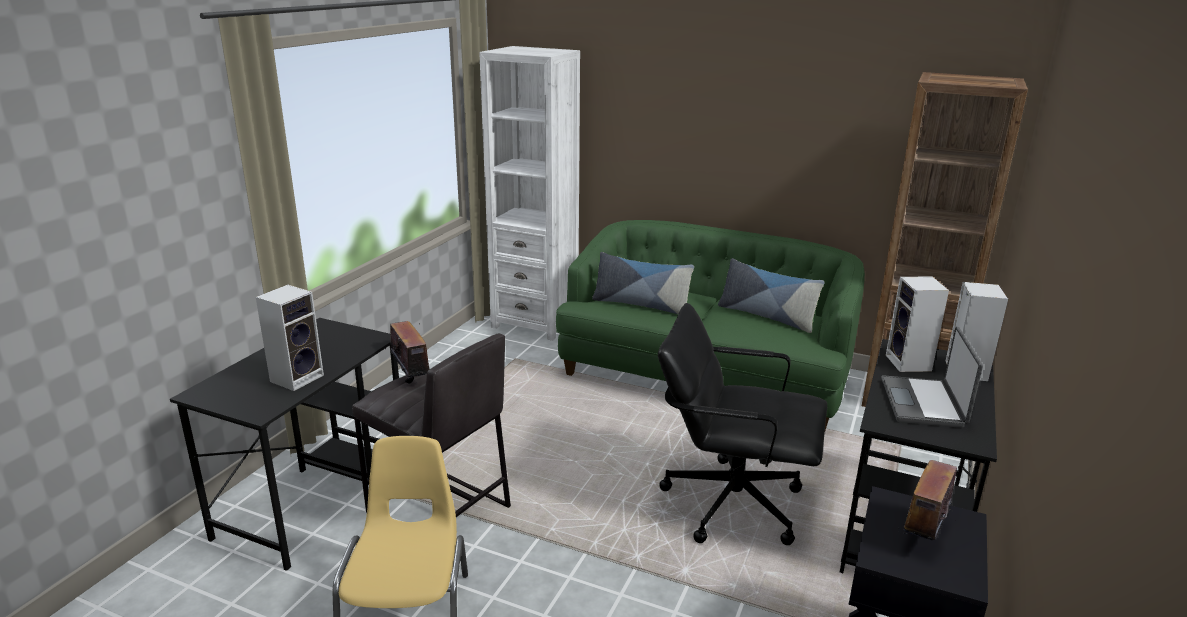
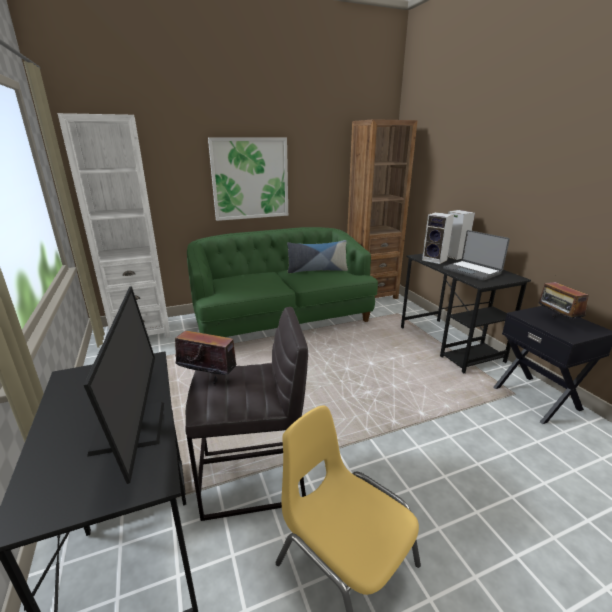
camera: 45 degrees left, 0 degrees up
(298, 377) = (131, 427): speaker -> monitor
(641, 305) = (249, 285): pillow -> none
(723, 147) = (250, 179): none -> picture
(731, 502) = (384, 369): black office chair -> none

